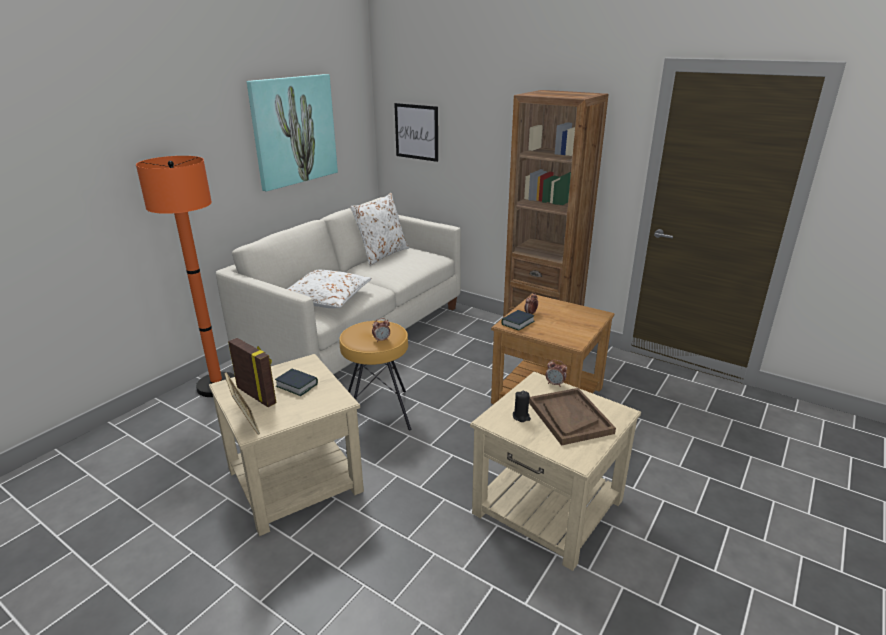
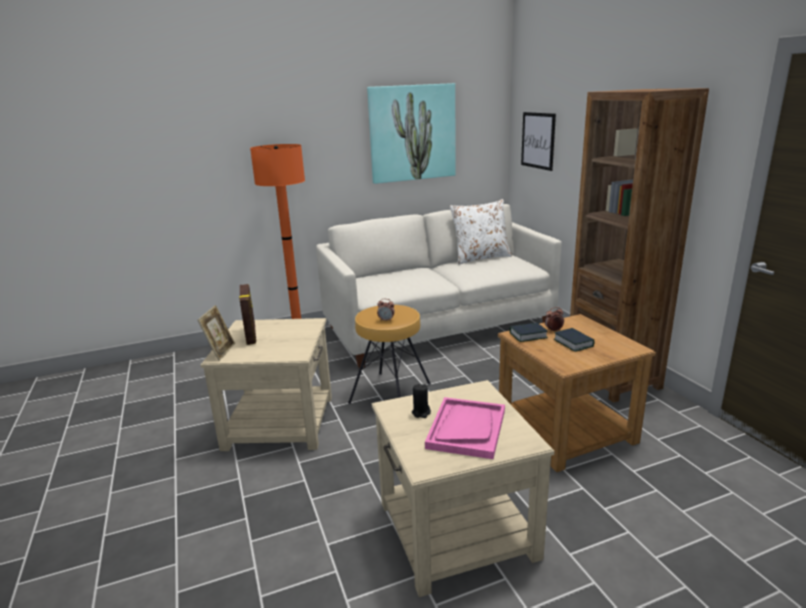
camera: 35 degrees right, 5 degrees down
(297, 385) = (284, 336): book -> book (573, 343)
(325, 298) = (390, 282): white pillow -> none
(555, 384) = (492, 396): alarm clock -> none
(569, 417) = (466, 429): brown tray -> pink tray

